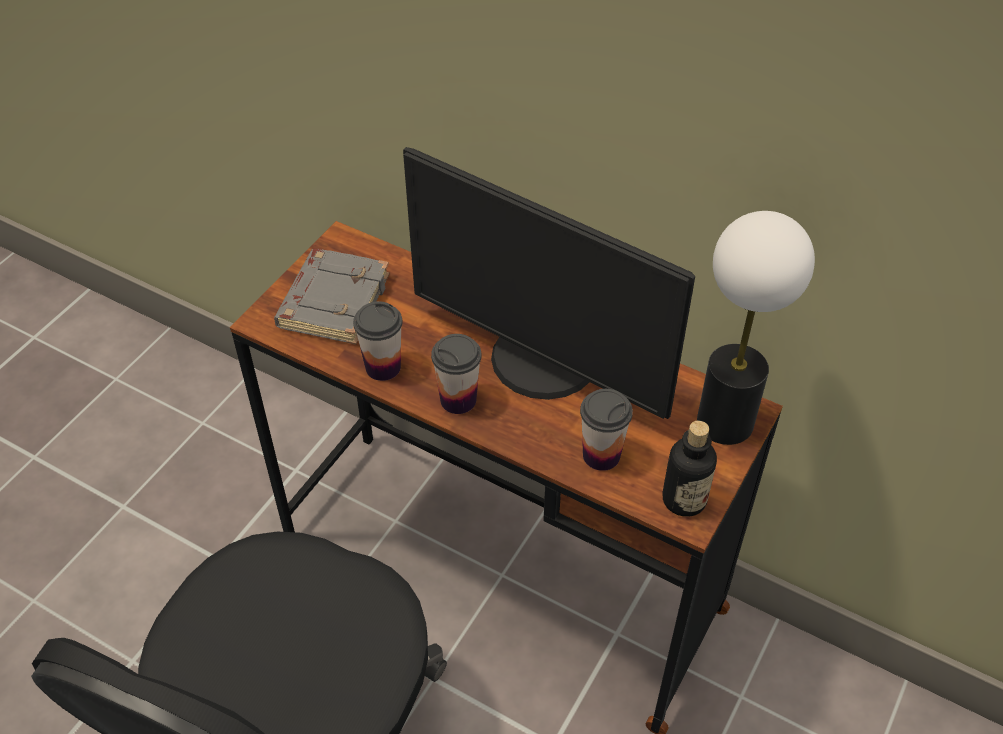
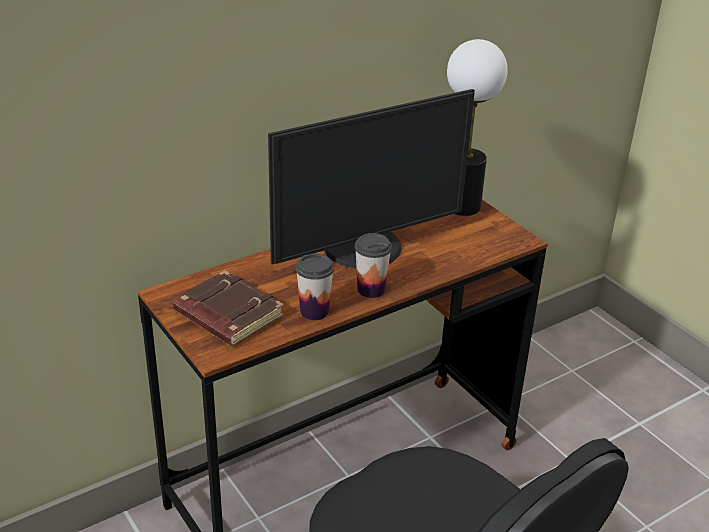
camera: 65 degrees left, 15 degrees down
(333, 301) = (226, 315): grey book -> brown book
(601, 455) = (457, 253): cup -> none
(684, 499) = (509, 237): bottle -> none

